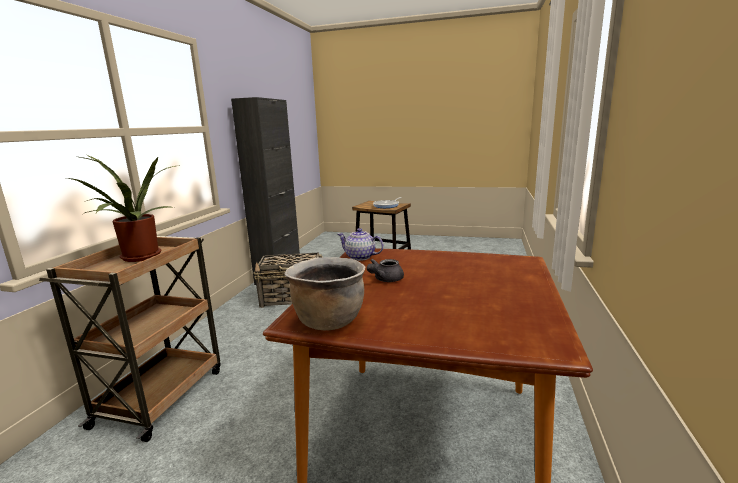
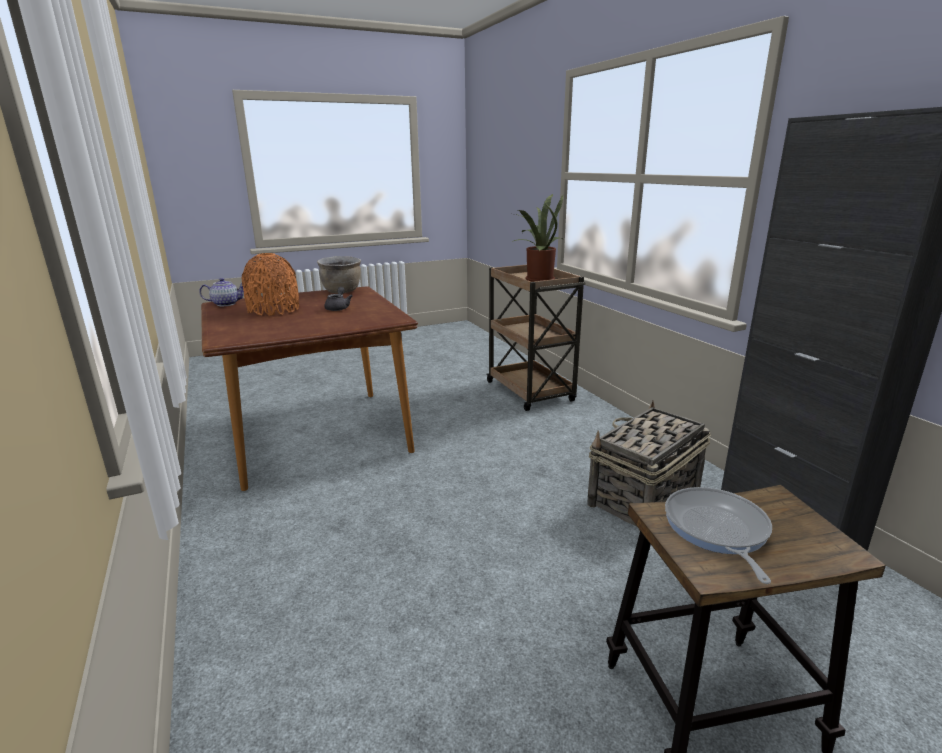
camera: 140 degrees right, 5 degrees up
(360, 257) = (386, 315): teapot -> teapot (225, 304)
(462, 297) = (274, 310): none -> orange vase

